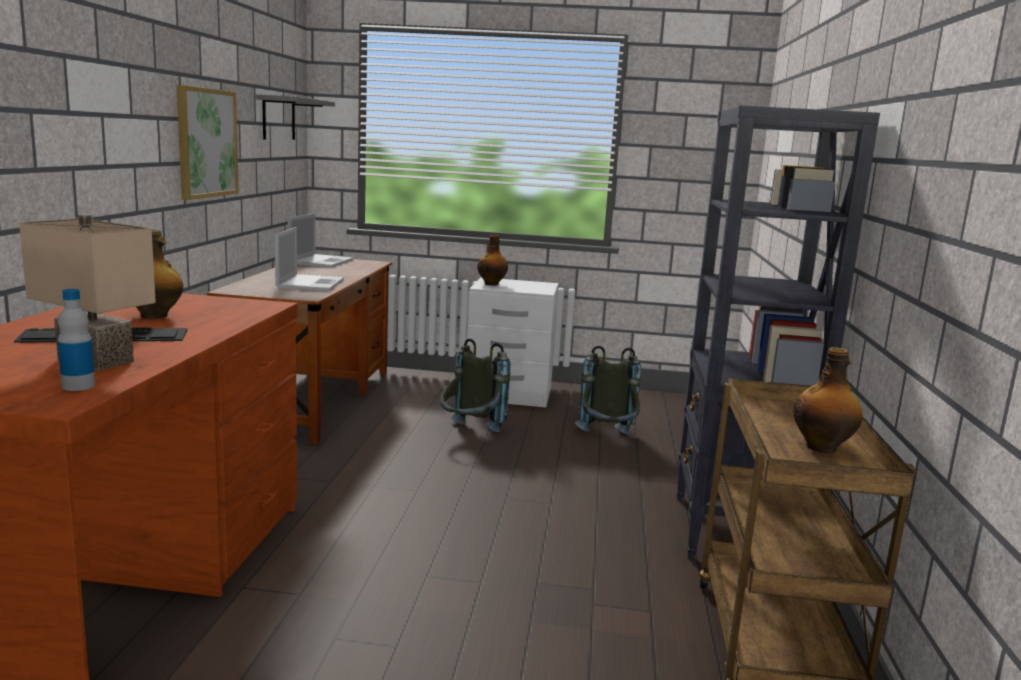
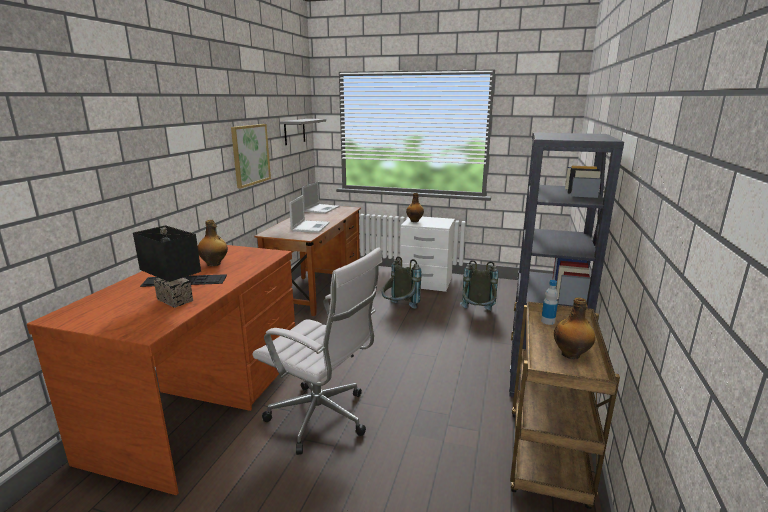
camera: 10 degrees right, 5 degrees up
(78, 386) = (161, 319): bottle -> bottle (548, 321)
(99, 360) = (177, 299): beige table lamp -> black table lamp
(365, 604) = (323, 419): none -> white office chair

